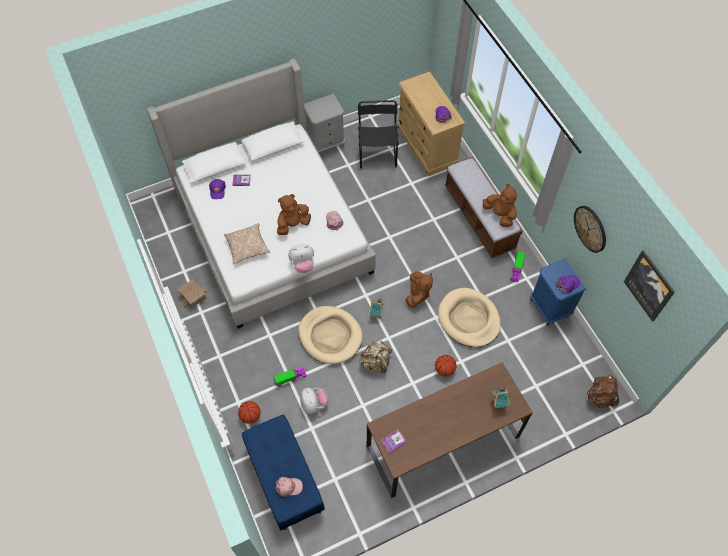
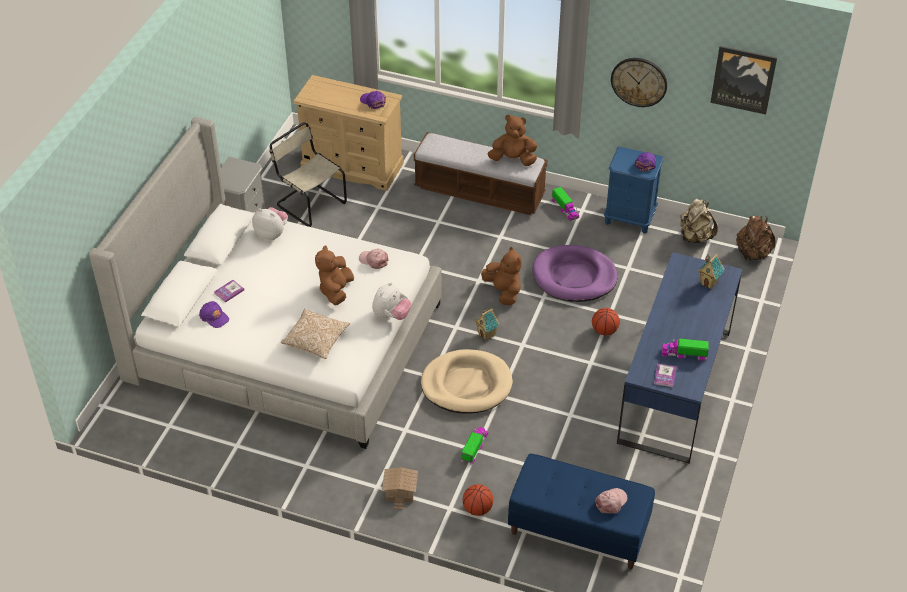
camera: 45 degrees left, 15 degrees down
(194, 297) = (280, 459): toy house -> toy house (401, 491)
(314, 404) = (525, 450): plush toy -> plush toy (272, 234)
(376, 362) = (537, 372): beige backpack -> beige backpack (694, 237)
(377, 152) = (309, 203): black chair -> beige chair
(423, 437) = (684, 354): none -> toy truck
(443, 441) = (675, 385): brown desk -> blue desk
(469, 319) = (574, 277): beige dog bed -> purple dog bed

